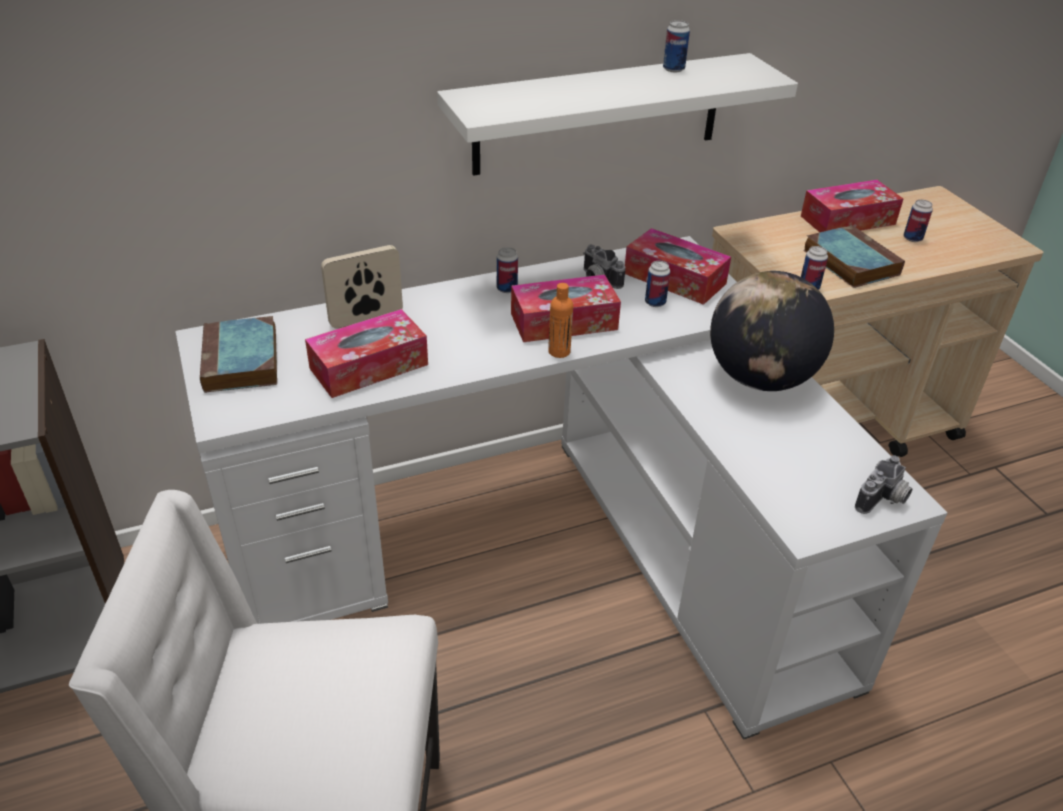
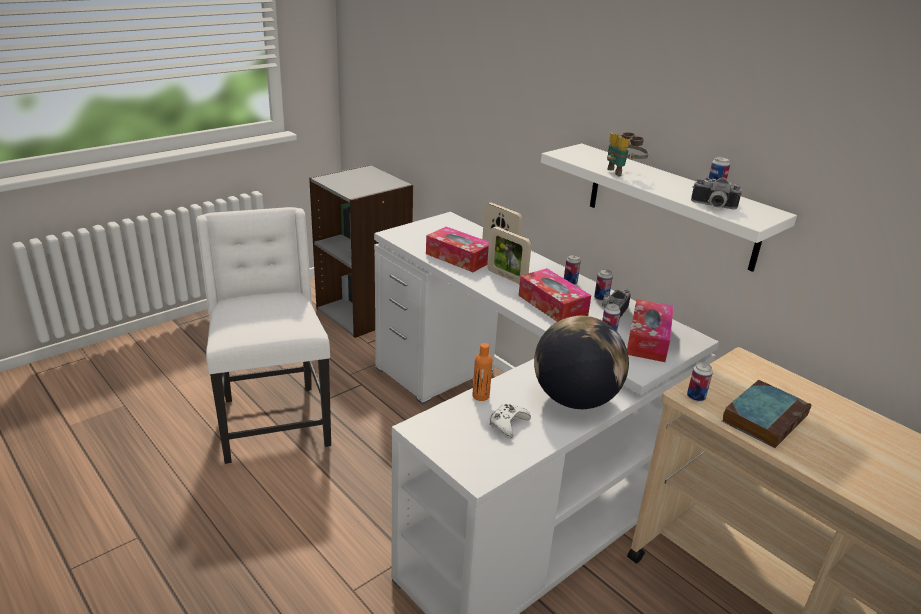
camera: 70 degrees right, 10 degrees down
(242, 362) = (437, 229): book -> none
(461, 337) = (506, 277): none -> picture frame
(559, 351) = (518, 308): orange bottle -> orange bottle (480, 396)
(581, 97) = (622, 172): none -> binoculars
(805, 447) = (507, 424): none -> white game controller
(848, 220) = (844, 415): tissue box -> none
(883, 500) = (471, 463): camera -> camera (713, 206)
(912, 238) = (860, 457): can -> can (601, 298)

